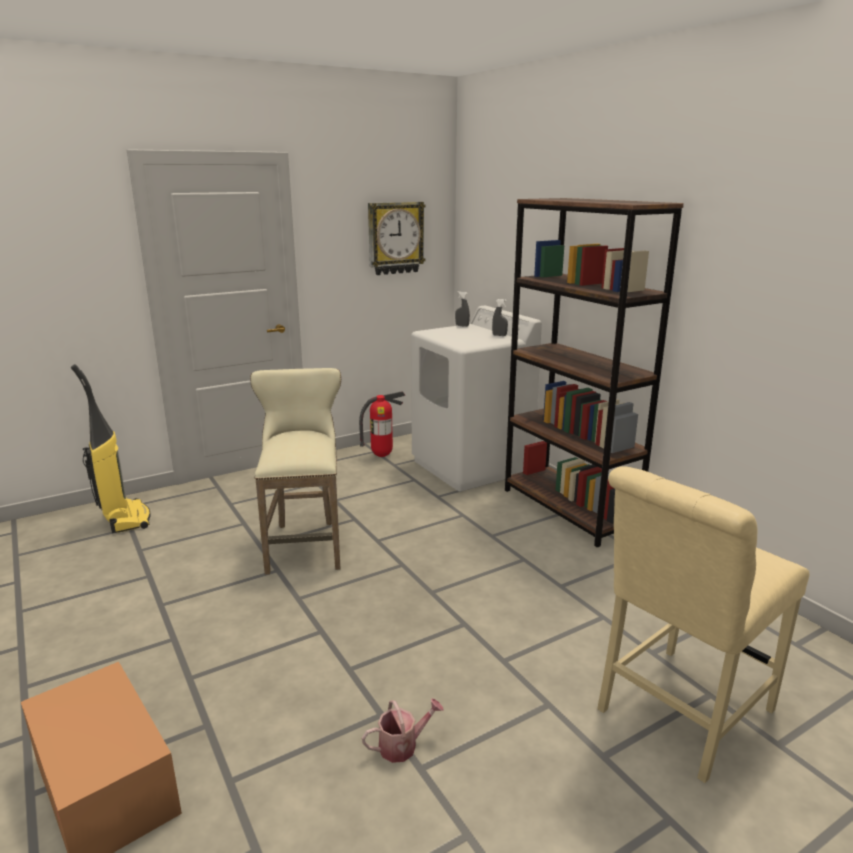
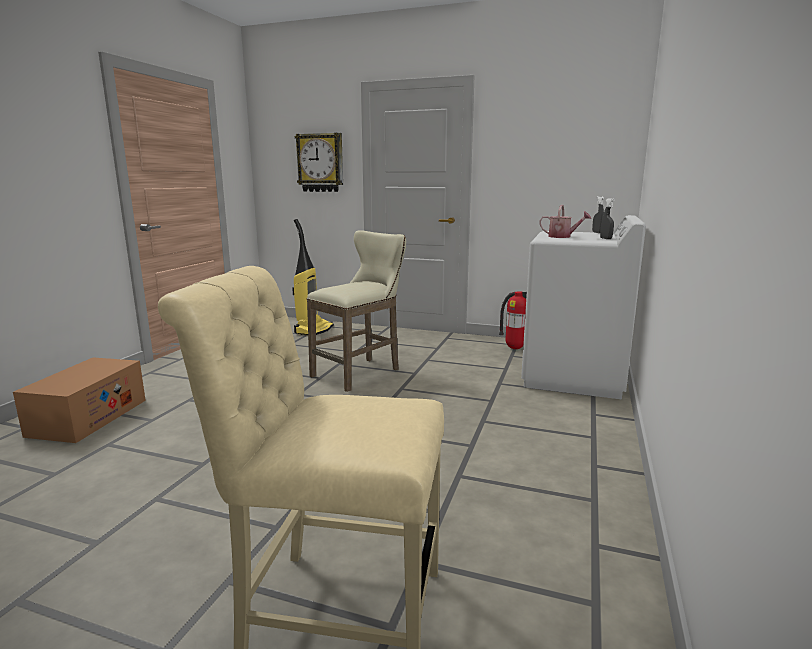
camera: 50 degrees right, 5 degrees down
(395, 238) = (571, 149): wall clock -> wall clock (320, 163)
(403, 745) = (175, 483): watering can -> watering can (563, 237)
(569, 509) = (596, 436): brown bookcase -> none

